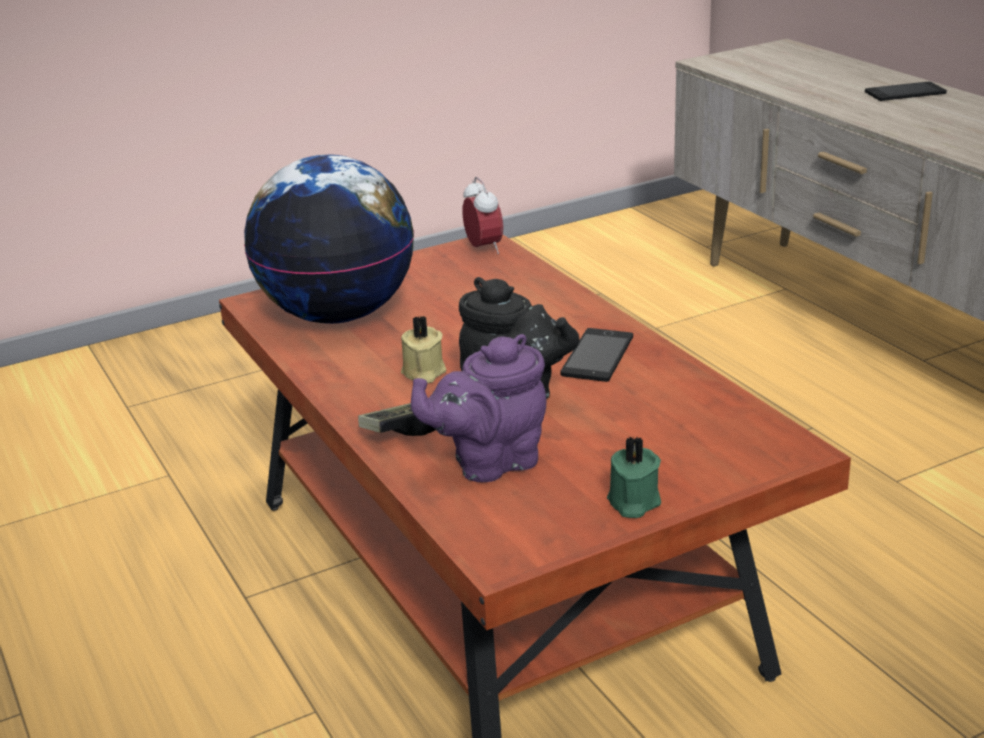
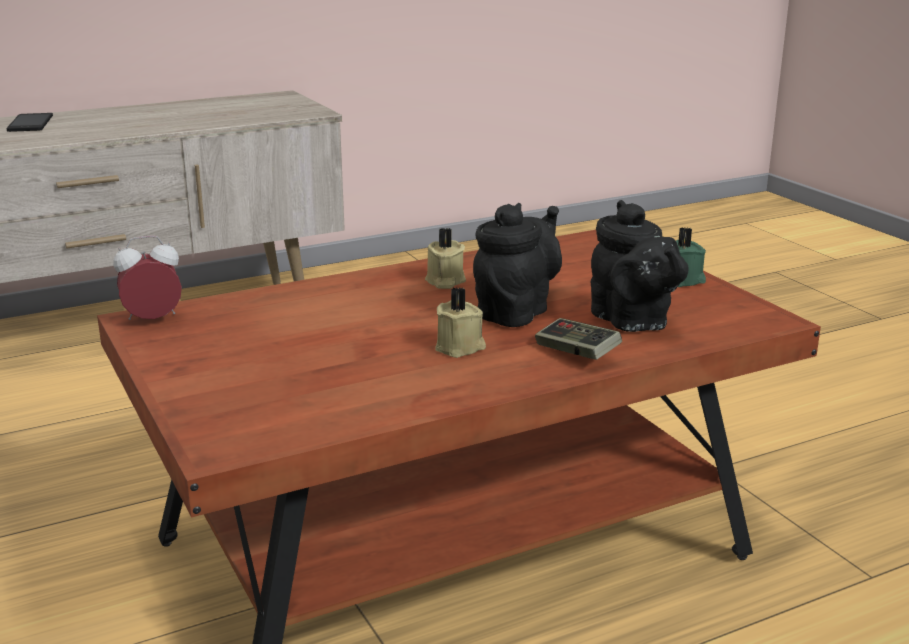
camera: 90 degrees left, 5 degrees down
(338, 314) = (293, 393): globe -> none
(489, 462) = (633, 322): purple teapot -> black teapot
(597, 356) = (444, 281): phone -> beige candle

